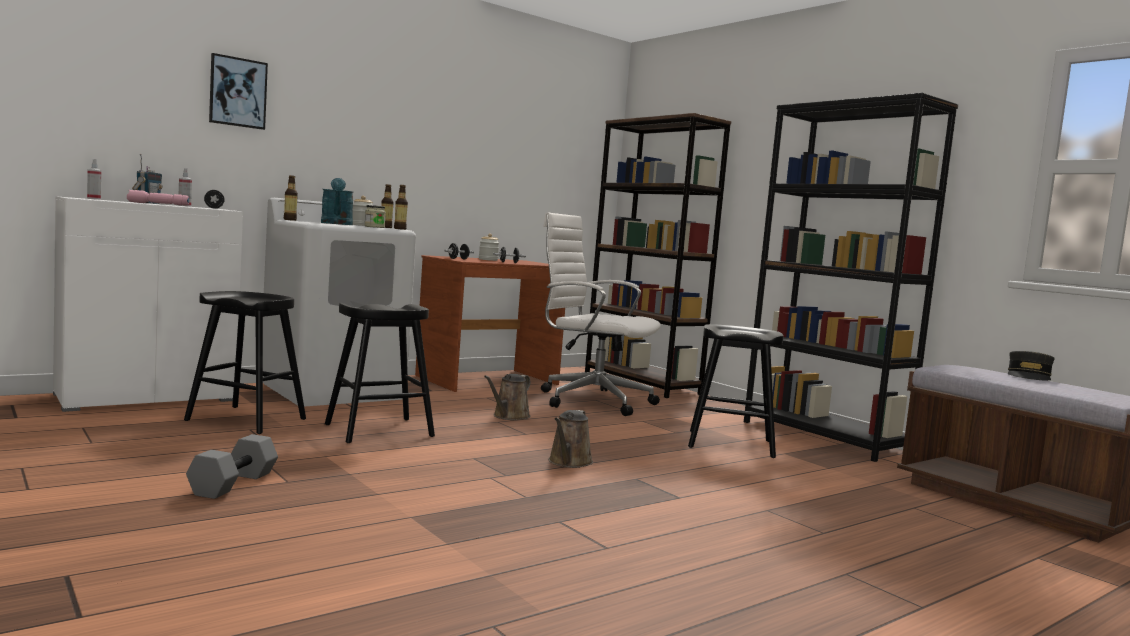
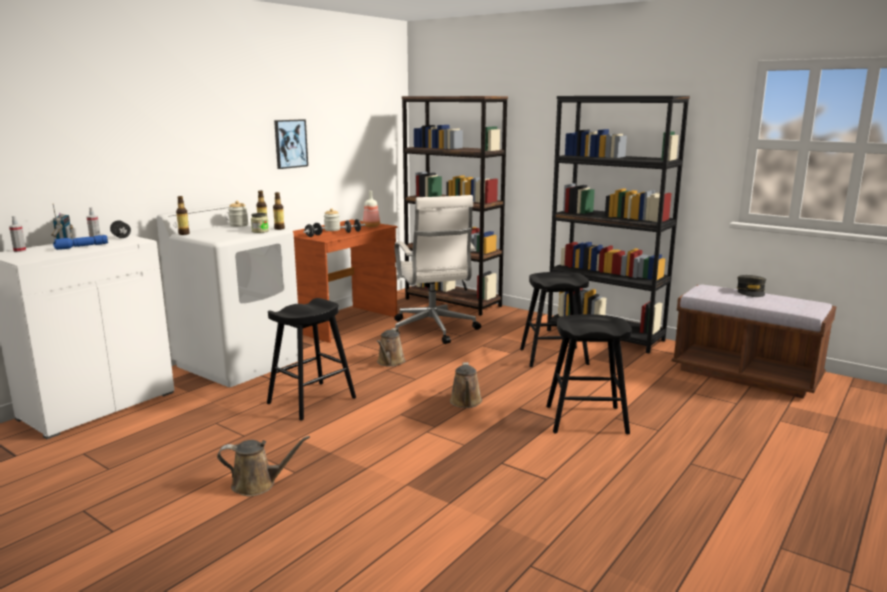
camera: 15 degrees left, 10 degrees up
(157, 204) = (81, 247): pink flashlight -> blue flashlight
(232, 483) = (258, 484): grey dumbbell -> brown watering can
(238, 92) = (116, 127): picture -> picture (290, 143)
(246, 419) = (203, 412): black stool -> black stool (586, 420)
(337, 224) = (227, 232): turquoise watering can -> none
(539, 263) = (372, 226): none -> bottle
(592, 400) = (433, 330): white office chair -> white office chair turned 120 degrees counterclockwise

